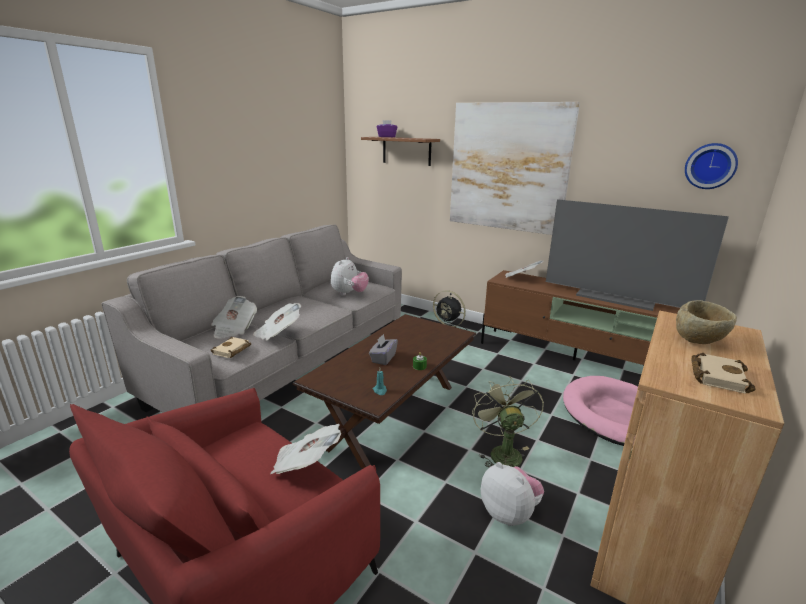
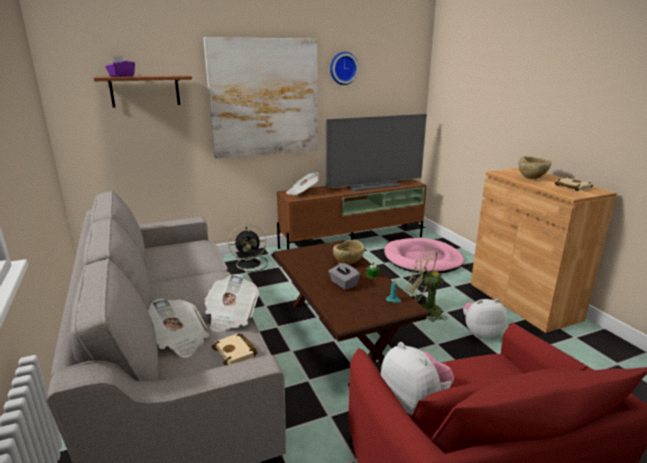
camera: 55 degrees left, 0 degrees up
(306, 464) = (465, 362): newspaper -> none
(349, 294) = (194, 258): plush toy -> plush toy (414, 403)
(427, 349) = (348, 263): none -> beige bowl
(710, 166) = (399, 83): wall clock -> wall clock (343, 68)

